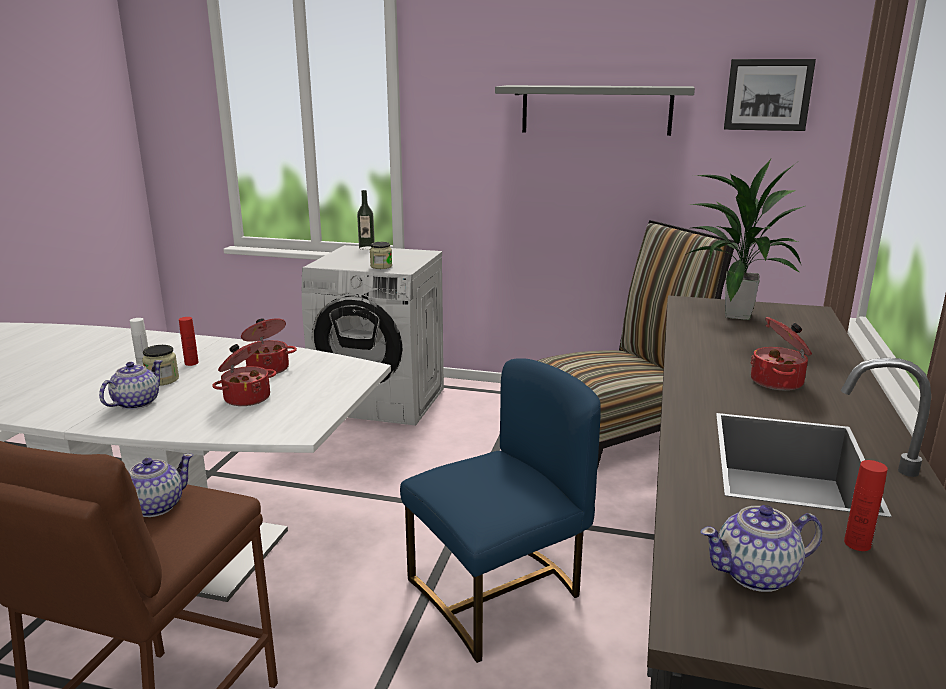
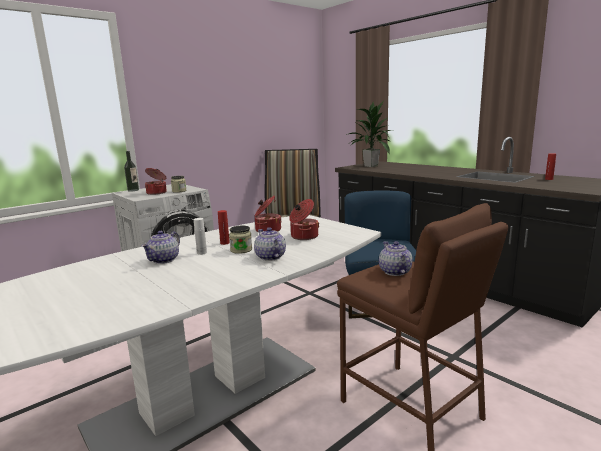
camera: 55 degrees left, 5 degrees down
(596, 110) = (236, 97): grey shelf -> none
(757, 575) = (563, 185): teapot -> teapot (164, 260)
(768, 95) = (298, 89): picture -> none
(778, 382) = (437, 170): cooking pot -> cooking pot (157, 193)

